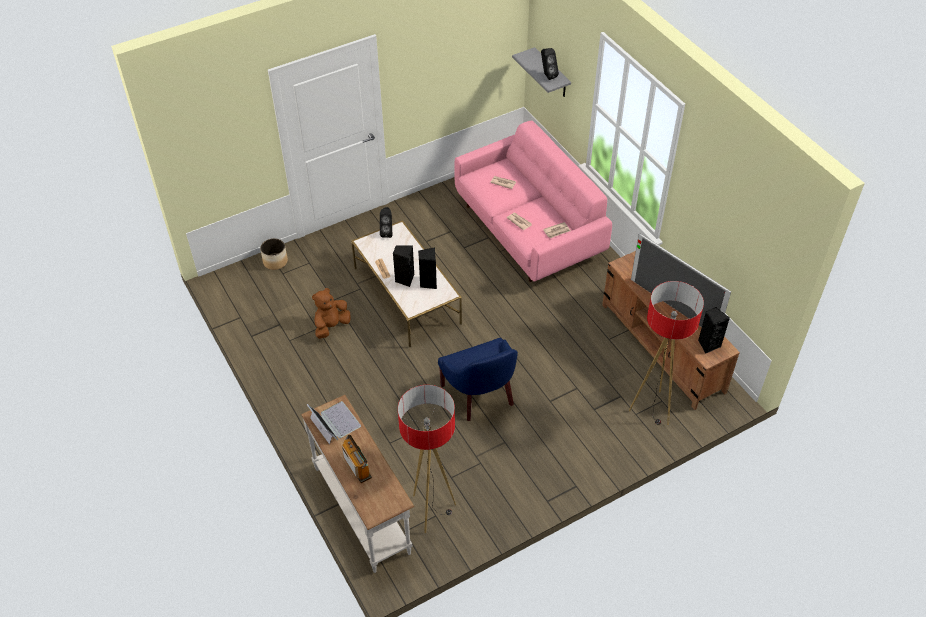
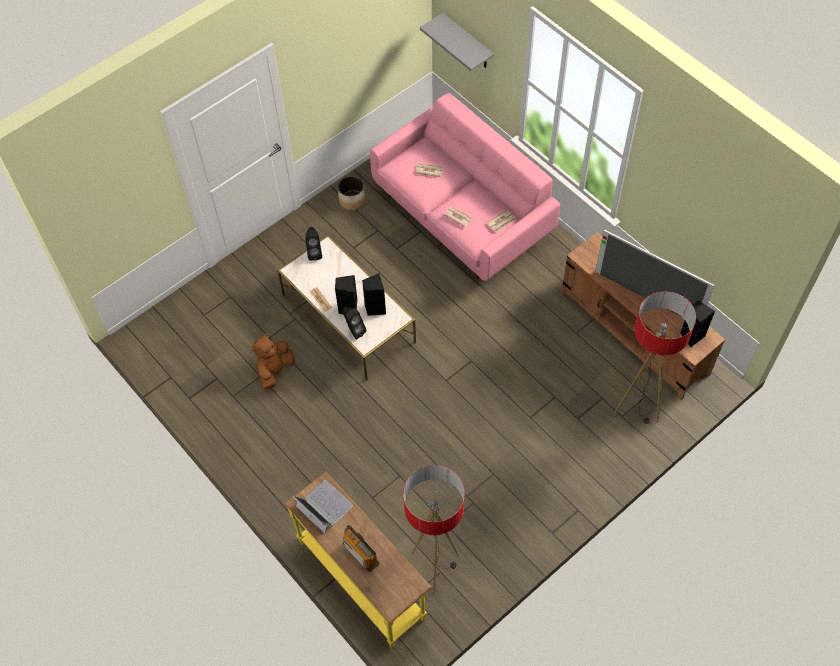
camera: 10 degrees left, 10 degrees up
(275, 261) = (192, 301): planter -> planter (352, 200)
(363, 509) = (363, 579): white console table -> yellow console table
(480, 394) = (455, 423): blue armchair -> none
(547, 75) = (465, 48): black speaker -> black speaker (354, 330)

